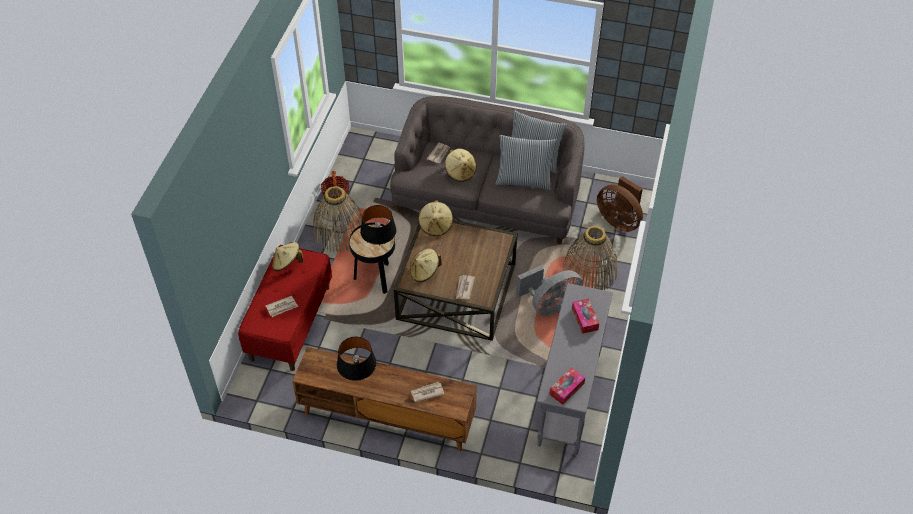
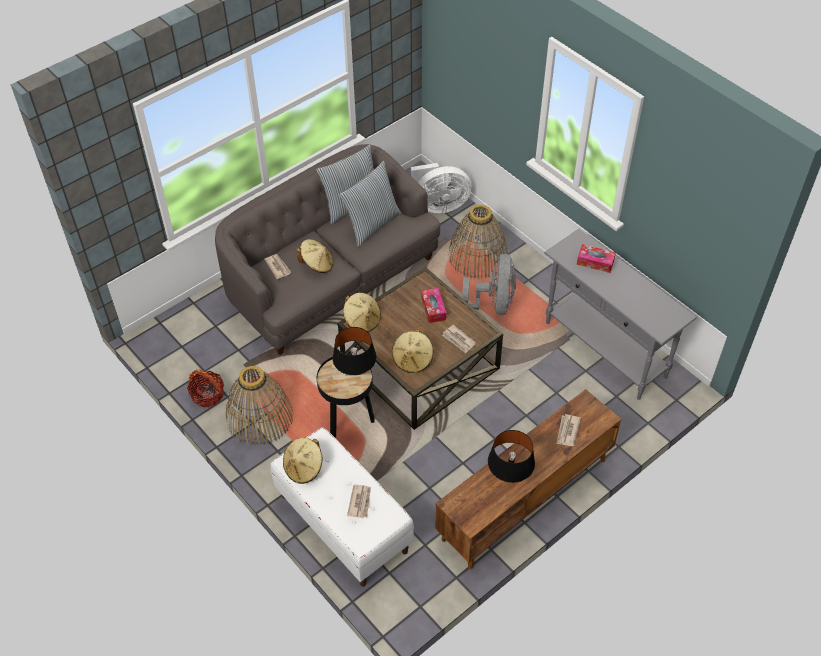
camera: 55 degrees left, 0 degrees up
(290, 323) = (343, 523): red bench -> white bench
(566, 389) = (663, 316): tissue box -> tissue box (433, 309)
(619, 220) = (439, 205): brown fan -> white fan

